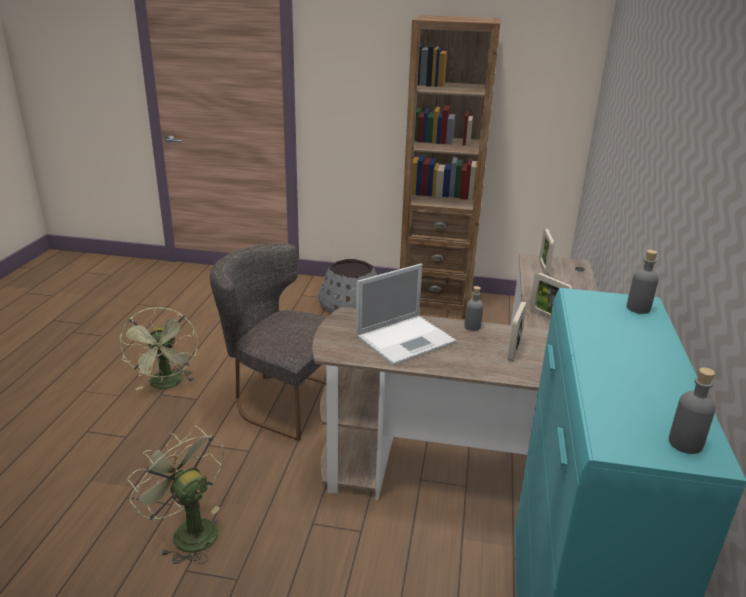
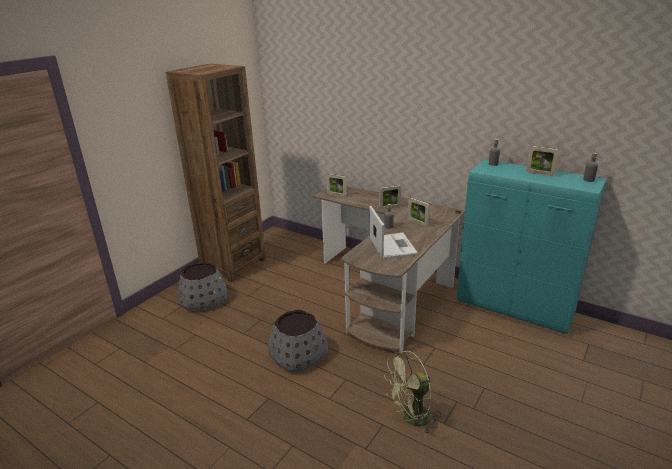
camera: 65 degrees left, 0 degrees up
(167, 385) = (236, 413): green fan -> none
(282, 399) = (298, 354): grey chair -> grey planter
(643, 366) = (539, 173): none -> picture frame

